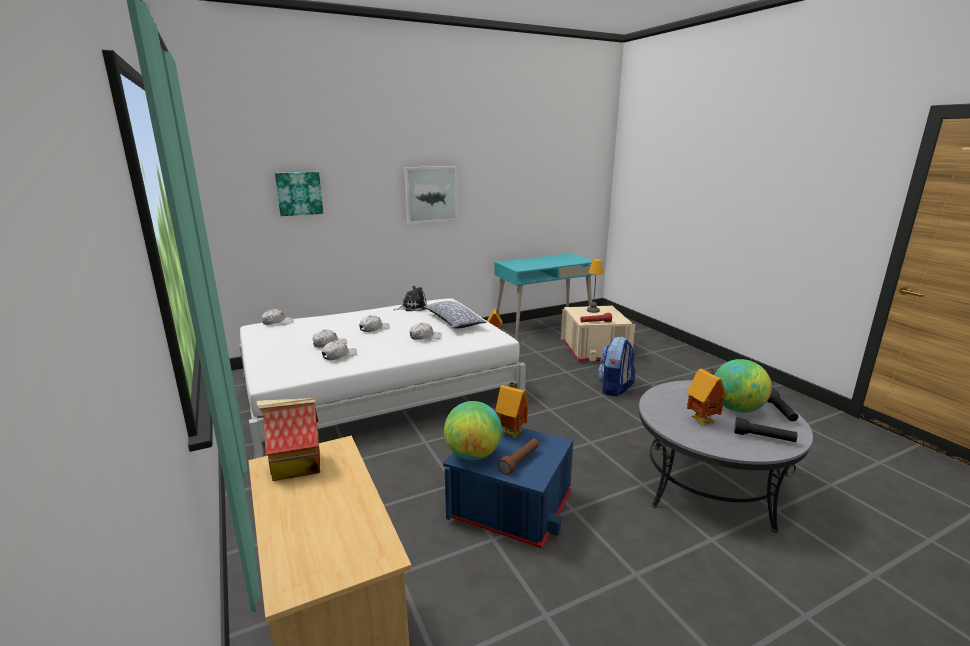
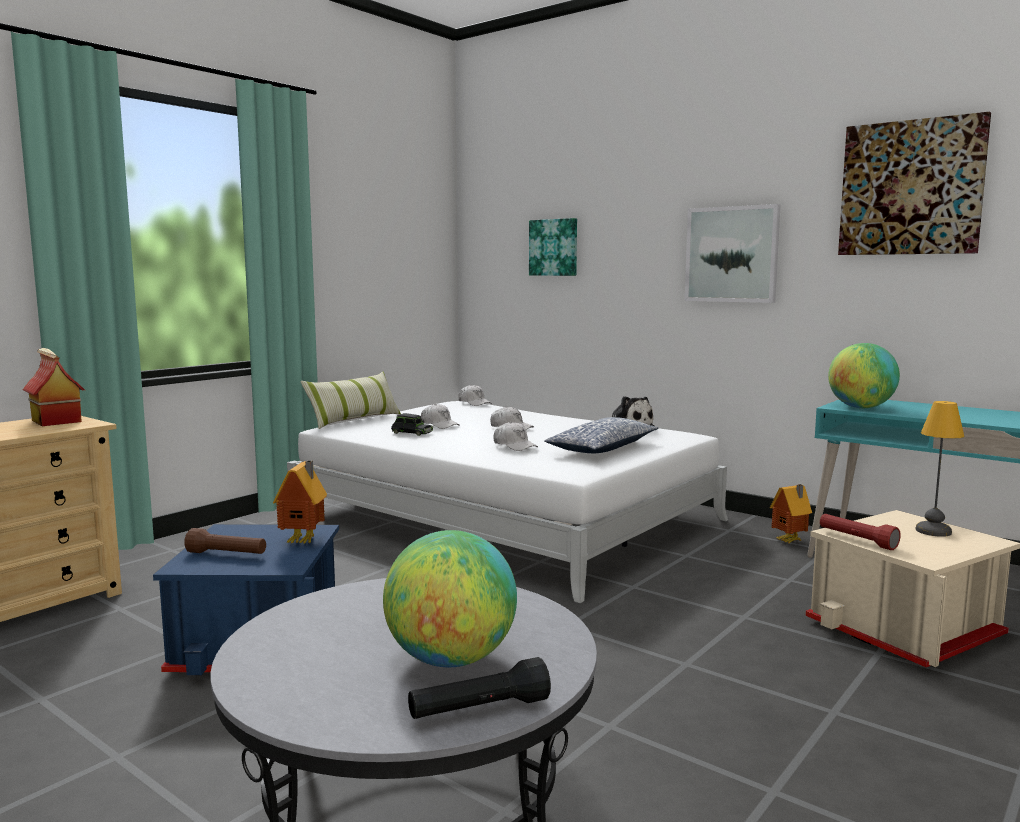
camera: 65 degrees right, 10 degrees down
(253, 367) = (354, 420): none -> pillow
(339, 355) = (411, 432): white cap -> black toy car
(473, 455) = (236, 532): globe -> globe (861, 407)
(512, 160) = (911, 188): none -> picture
(615, 389) = (737, 673): backpack -> none
(703, 420) = (366, 627): toy house -> none
(763, 438) = (316, 687): black flashlight -> none

